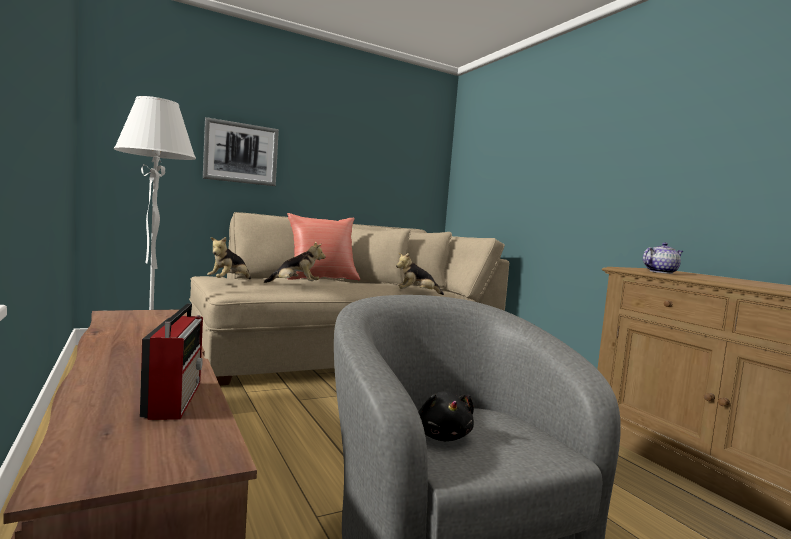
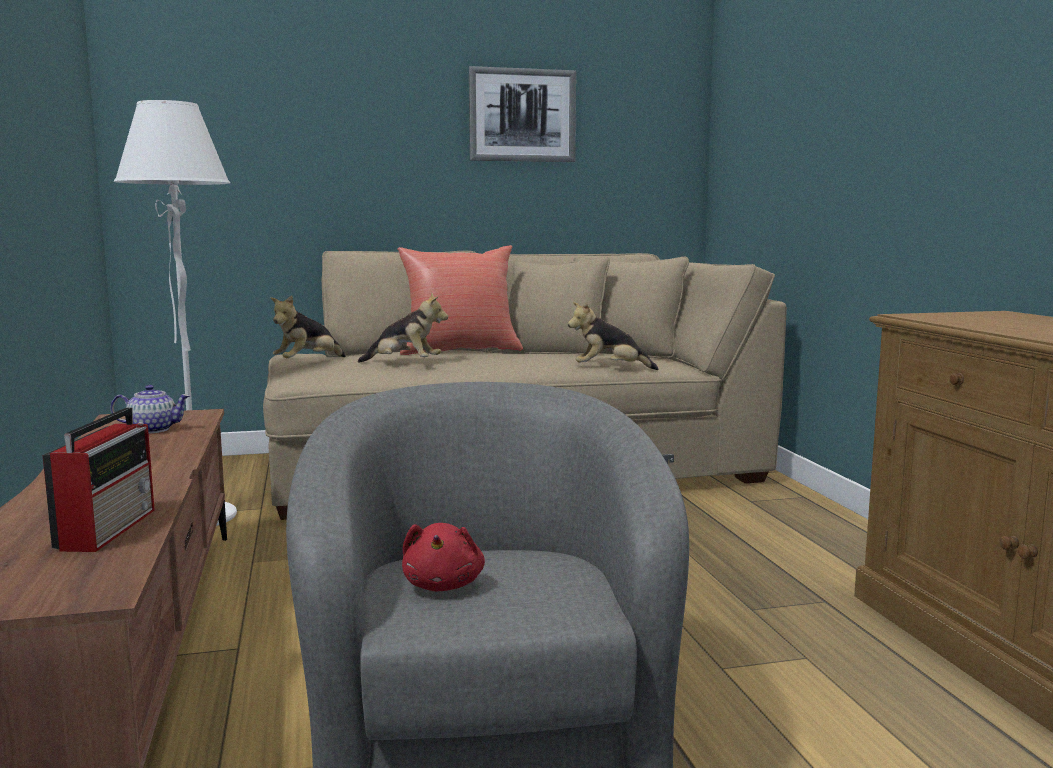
camera: 15 degrees right, 5 degrees up
(241, 153) = (334, 154): picture -> picture (522, 115)
(442, 436) = (444, 585): black plush toy -> red plush toy
(660, 272) = (959, 321): teapot -> teapot (152, 429)

